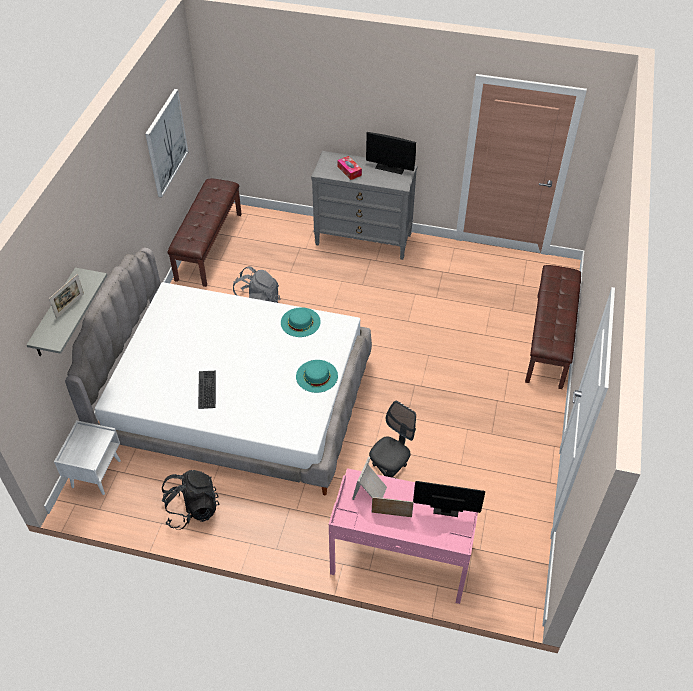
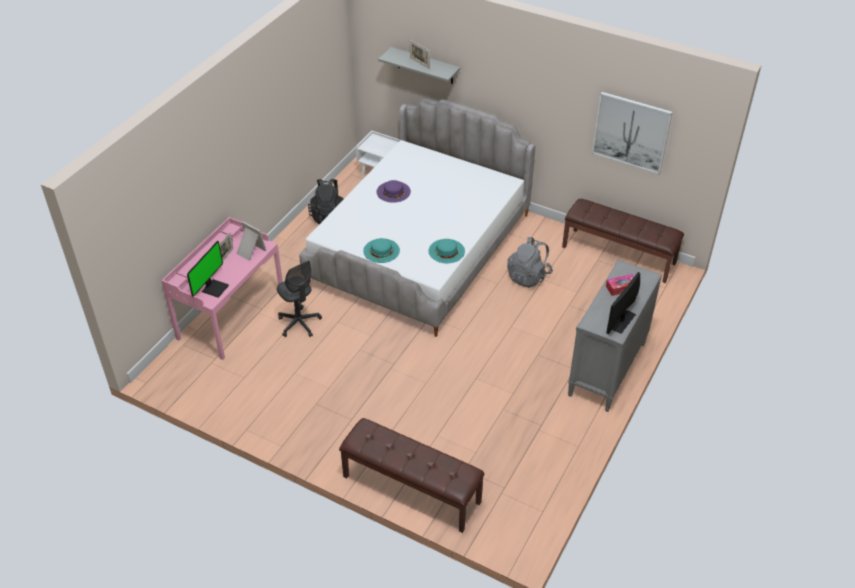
camera: 105 degrees right, 5 degrees down
(207, 389) = (393, 191): keyboard -> purple hat

